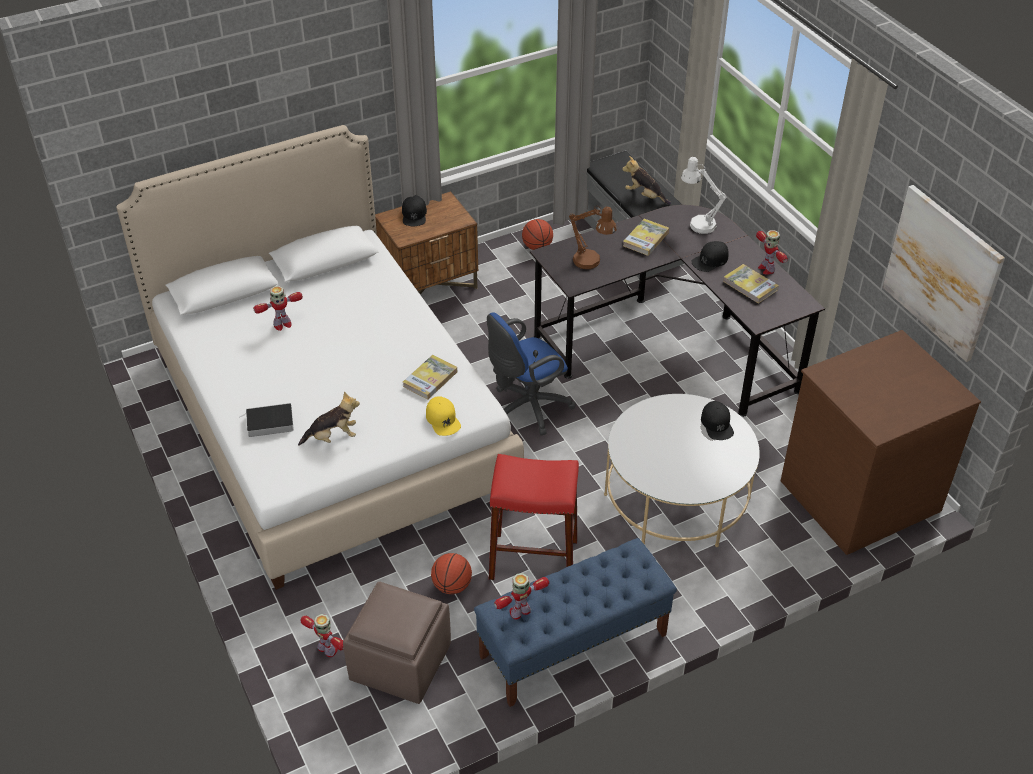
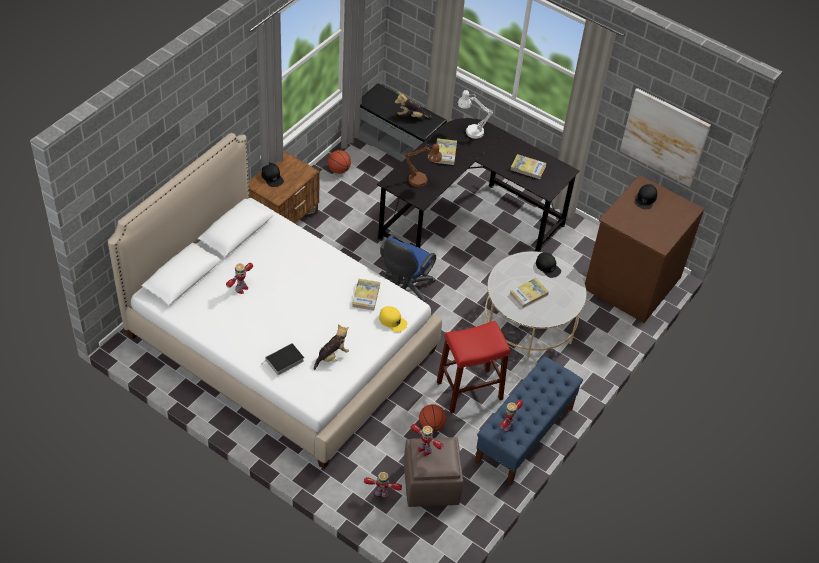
camera: 30 degrees left, 5 degrees up
(666, 450) = (528, 294): none -> book
(710, 260) = (494, 157): black cap -> black cap (645, 199)
(766, 268) = (530, 152): toy robot -> toy robot (424, 449)

